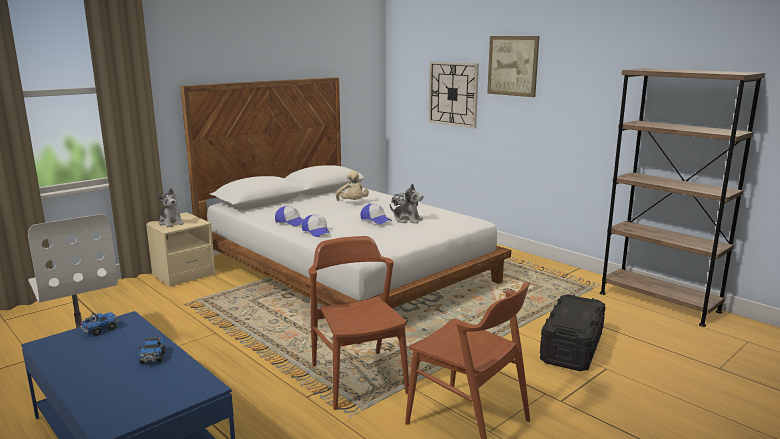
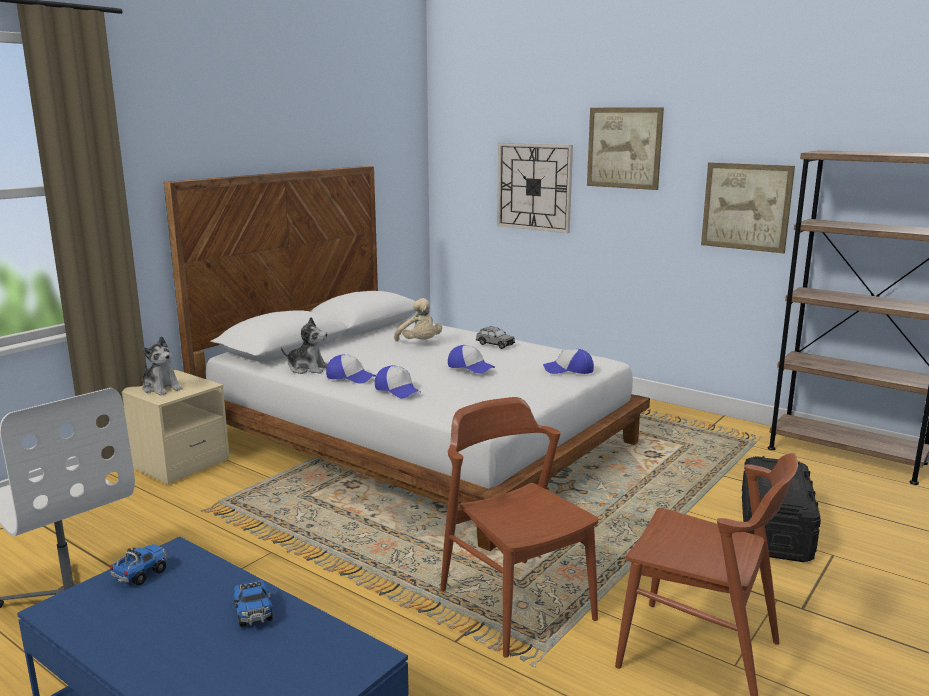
camera: 10 degrees left, 0 degrees up
(407, 220) = (512, 365): plush toy -> plush toy (307, 369)
(445, 225) = (569, 370): none -> cap
(595, 110) = (746, 207): none -> picture

